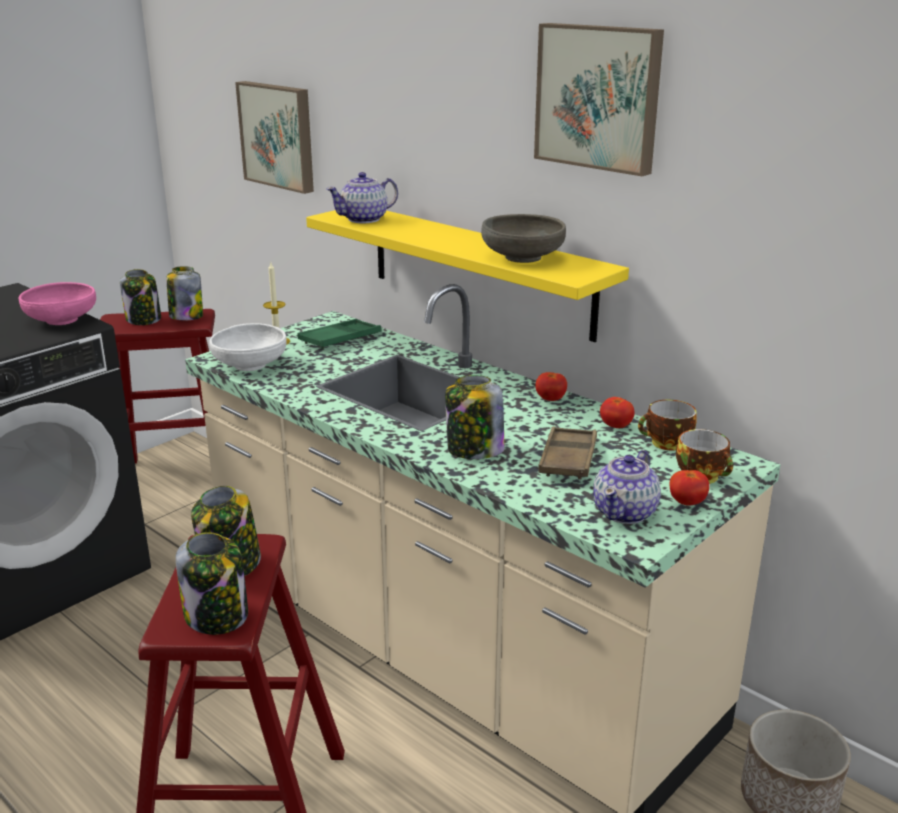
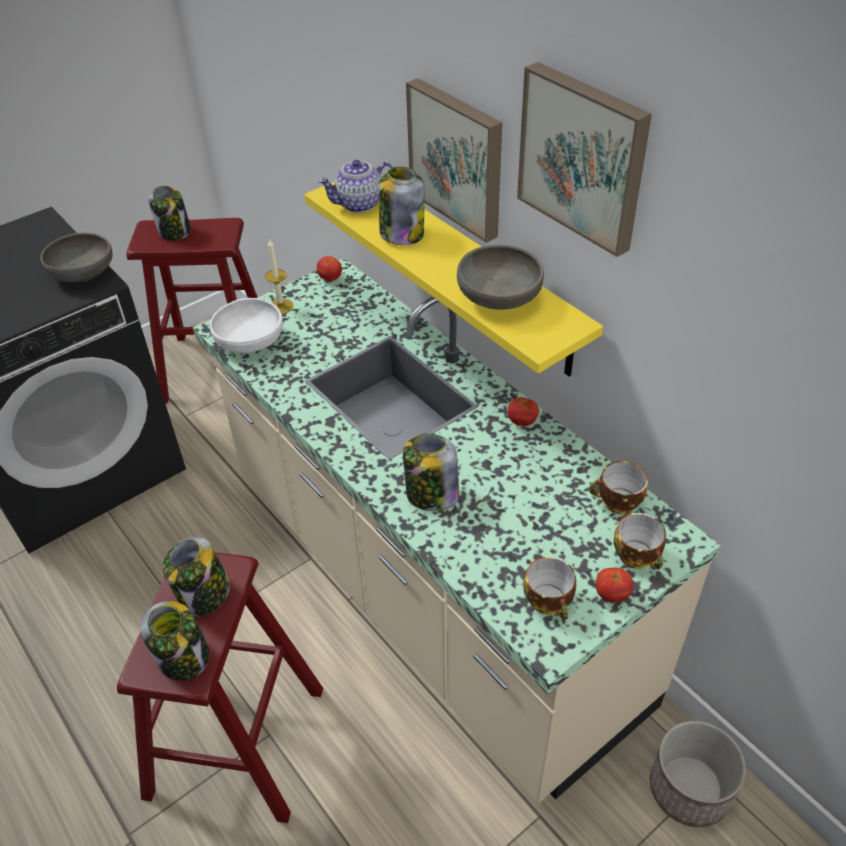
camera: 10 degrees right, 20 degrees up
(61, 320) = (83, 273): pink bowl -> grey bowl
(186, 316) = (214, 230): jar -> jar (401, 233)
(279, 135) = (288, 75): picture -> picture (458, 158)
(340, 339) = (341, 307): green tray -> none
(568, 459) = (516, 517): brown tray -> none
(616, 426) = (575, 470): tomato -> tomato (330, 278)
(625, 512) = (550, 602): teapot -> cup

